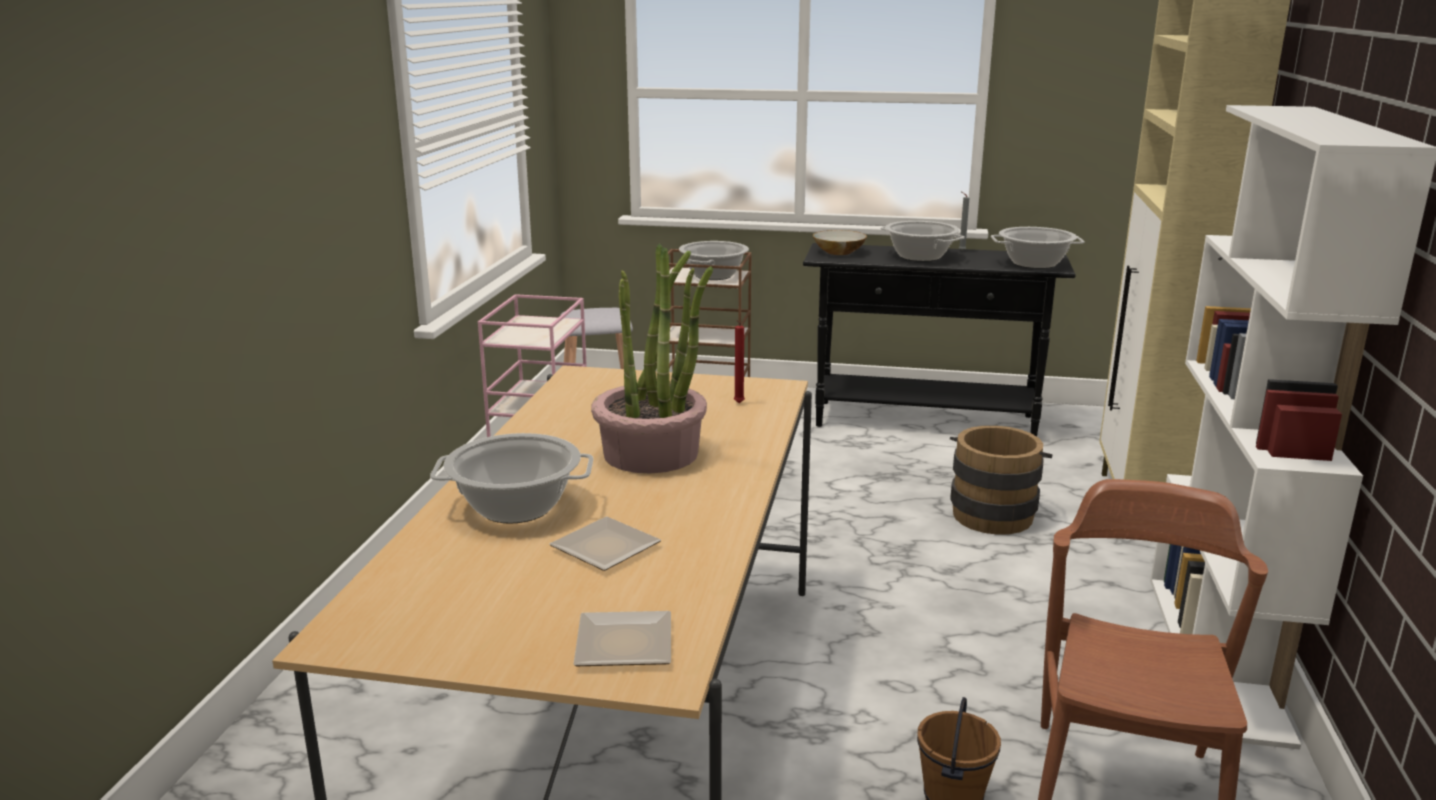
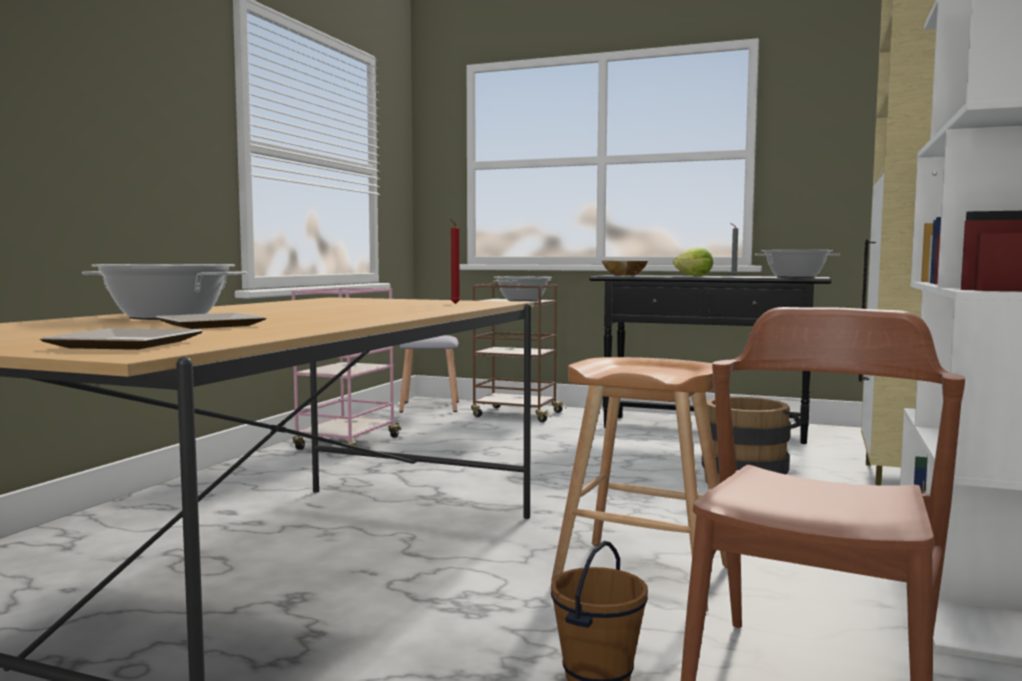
camera: 10 degrees right, 15 degrees down
(652, 453) = (338, 310): potted plant -> none
(920, 257) = (694, 276): cooking pot -> lettuce
(943, 668) = (643, 574): none -> brown stool

